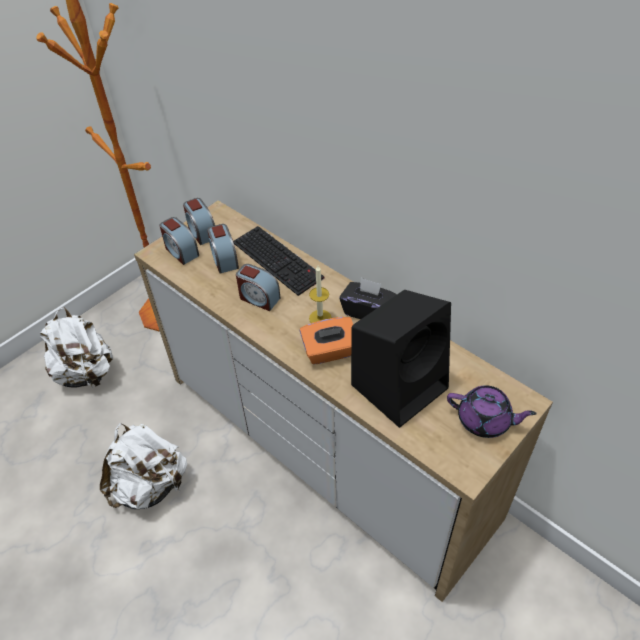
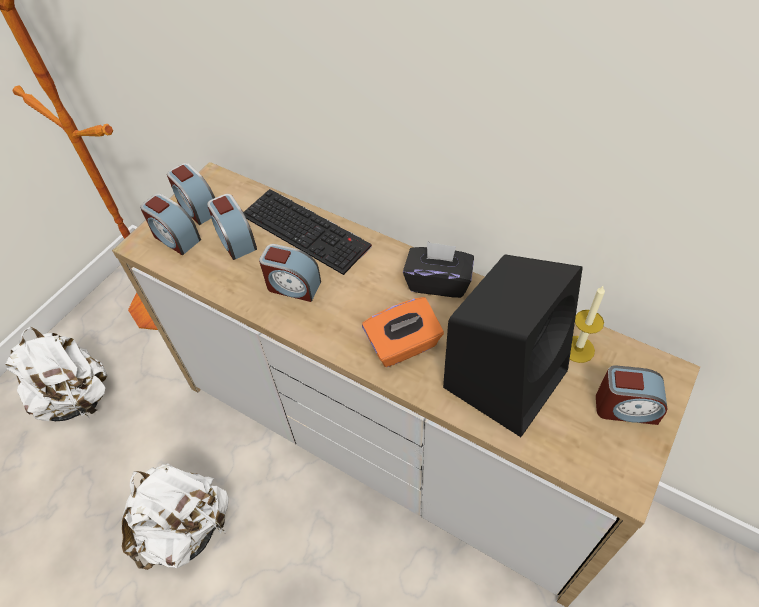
camera: 10 degrees left, 5 degrees up
(320, 318) = (379, 301): candle -> candle (578, 349)
(485, 420) = (625, 407): purple teapot -> alarm clock

